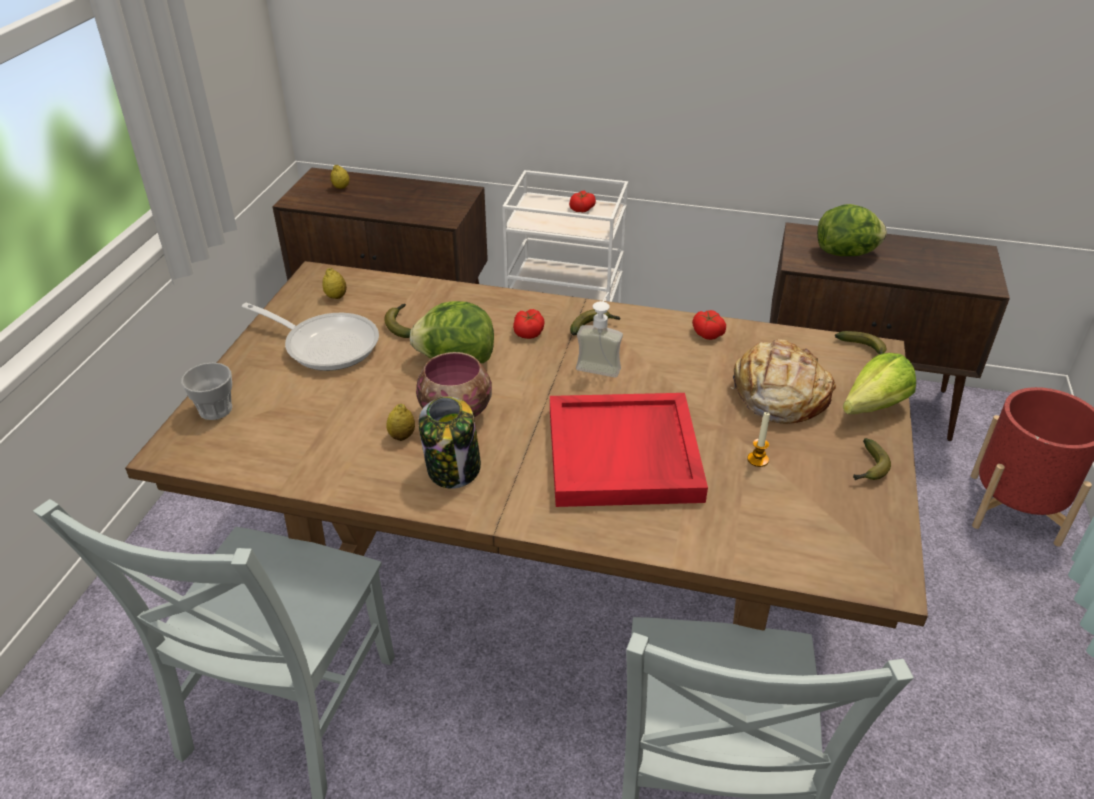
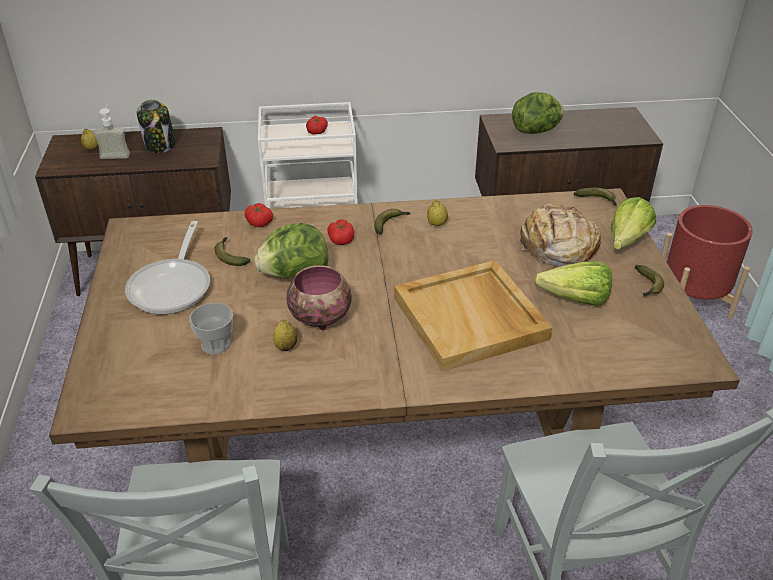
camera: 20 degrees left, 0 degrees up
(215, 410) = (105, 364): cup -> cup (216, 344)
(326, 344) = (173, 286): frying pan -> frying pan turned 90 degrees clockwise
(336, 296) = (157, 243): lemon -> lemon (437, 224)
(453, 469) = (344, 363): jar -> jar (160, 145)
(600, 364) = (413, 253): soap dispenser -> soap dispenser (116, 153)
(624, 455) = (471, 318): red tray -> beige tray
(707, 333) = (480, 211): tomato -> tomato (259, 222)
(758, 459) = (569, 298): candle -> lettuce

